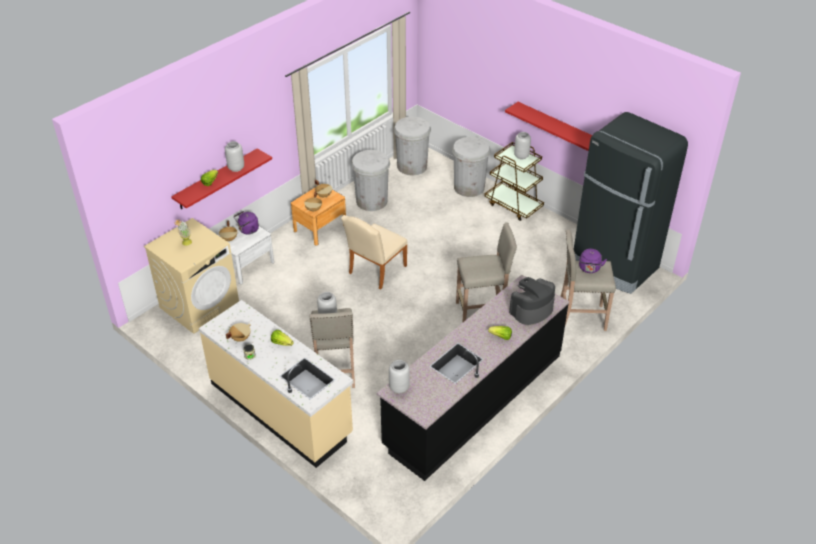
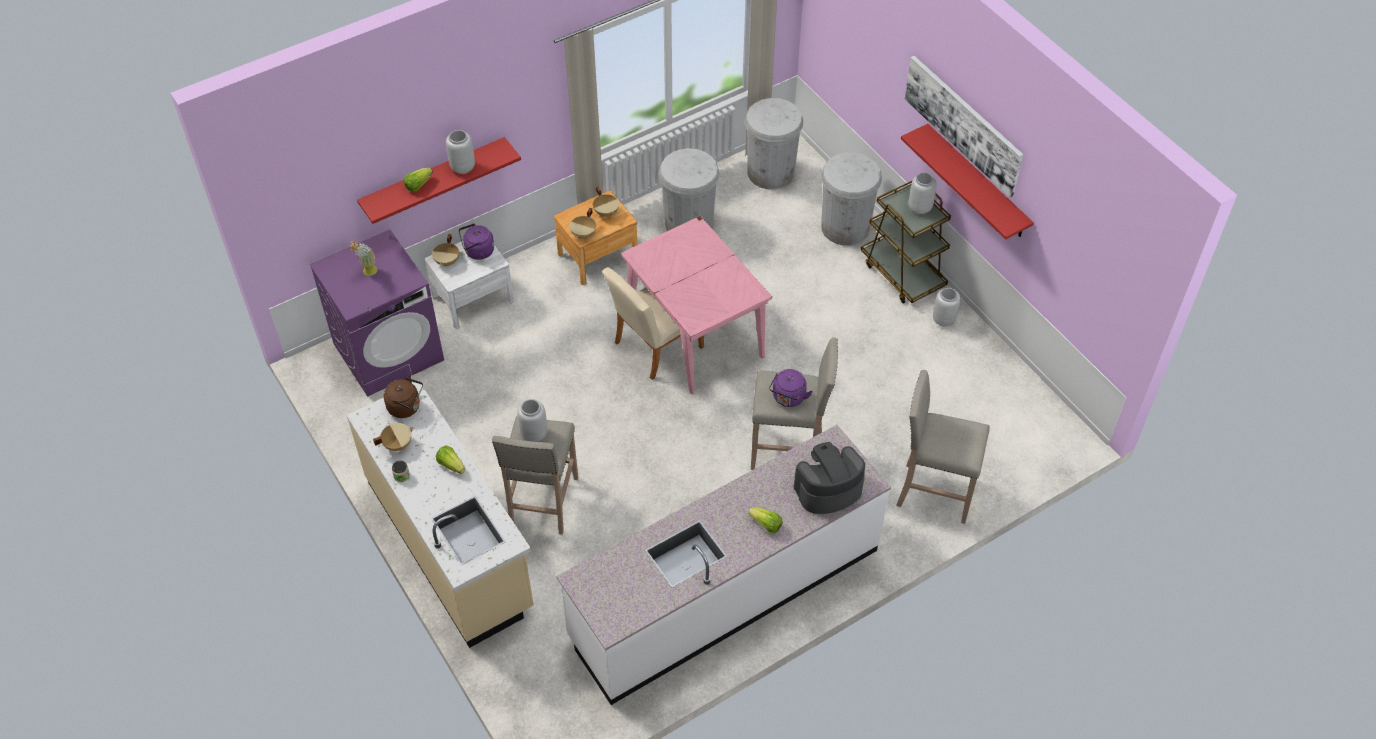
camera: 15 degrees right, 10 degrees up
(200, 305) = (389, 351): beige washing machine -> purple washing machine
(238, 316) = (406, 407): none -> brown kettle
(398, 260) = (694, 334): none -> pink dining table
(398, 388) = (589, 575): grey vase -> grey vase (943, 320)
(473, 399) = (724, 593): black counter -> white counter
(544, 92) = (963, 124): none -> picture
(589, 269) = (950, 432): purple kettle -> purple kettle (788, 398)
(614, 266) = (1020, 414): black fridge -> none

